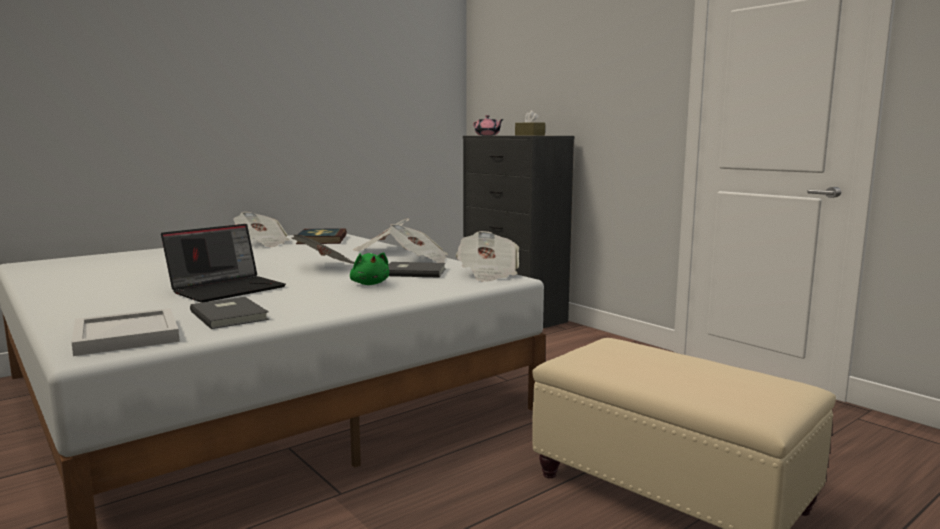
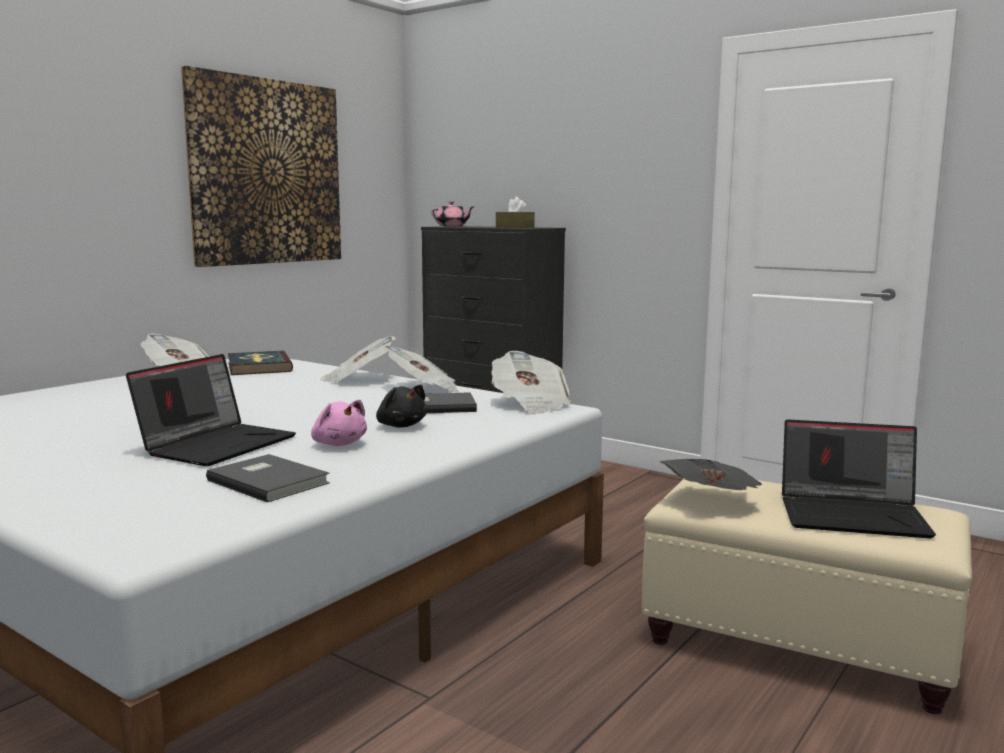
camera: 15 degrees left, 0 degrees up
(125, 336) = (158, 523): white tray -> none
(309, 293) = (338, 444): none -> pink plush toy
(326, 267) = (315, 406): newspaper -> newspaper (711, 501)
(344, 94) = (267, 172): none -> picture
(370, 284) = (400, 425): green plush toy -> black plush toy
(714, 383) = (854, 515): none -> laptop

